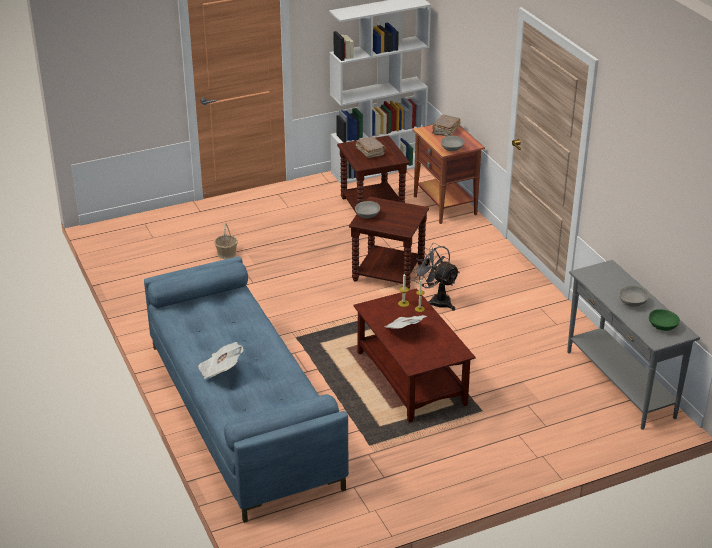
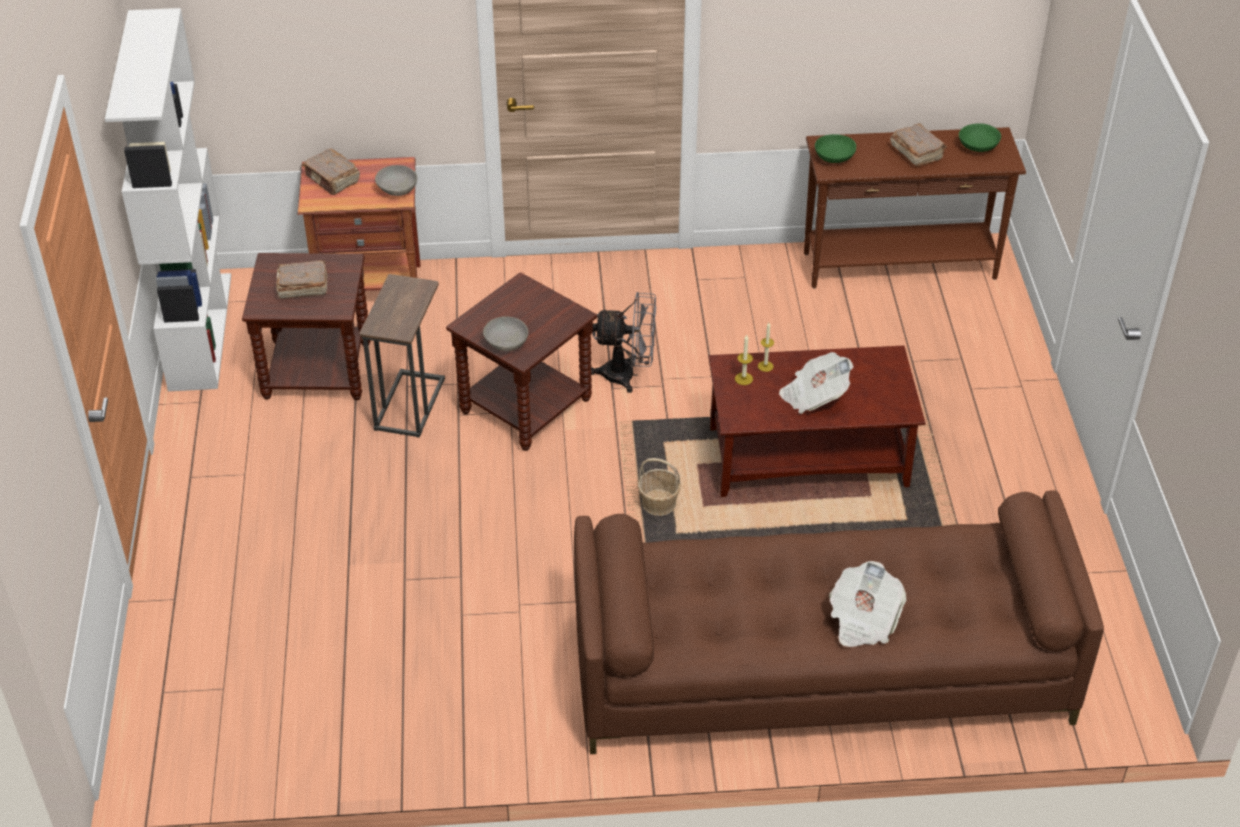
camera: 70 degrees left, 10 degrees up
(226, 254) = (348, 592): basket -> basket (659, 504)
(242, 413) = (819, 671): blue sofa -> brown sofa
(365, 238) = (410, 404): none -> brown side table
(436, 300) = (627, 375): grey fan -> grey fan turned 150 degrees counterclockwise
(597, 272) = (834, 158): none -> green bowl
(621, 384) = (900, 265): grey console table -> brown console table
(632, 303) = (916, 152): grey bowl -> brown book

